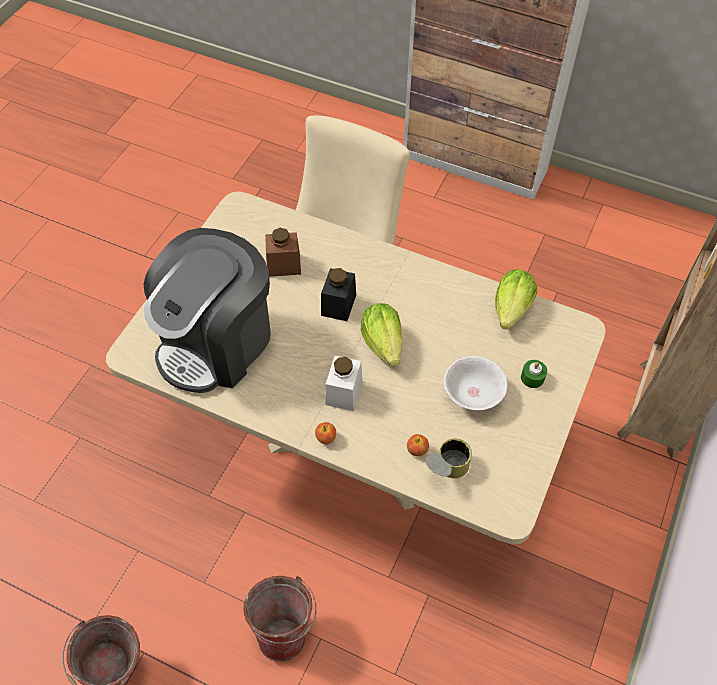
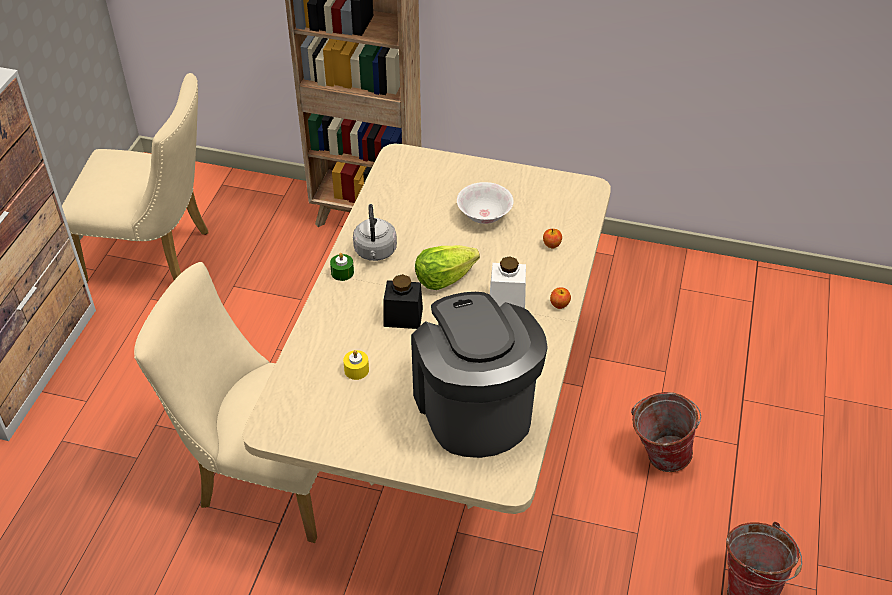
camera: 100 degrees left, 10 degrees down
(216, 342) = (474, 407): coffee machine -> coffee machine turned 135 degrees counterclockwise
(283, 265) = (356, 370): brown jar -> yellow candle
(430, 293) = (375, 252): none -> grey kettle
(446, 469) = (564, 226): can -> none
(511, 309) = (384, 198): lettuce -> none
(532, 378) = (457, 182): green candle -> green candle (342, 272)
(597, 238) = (157, 257): none -> beige chair

